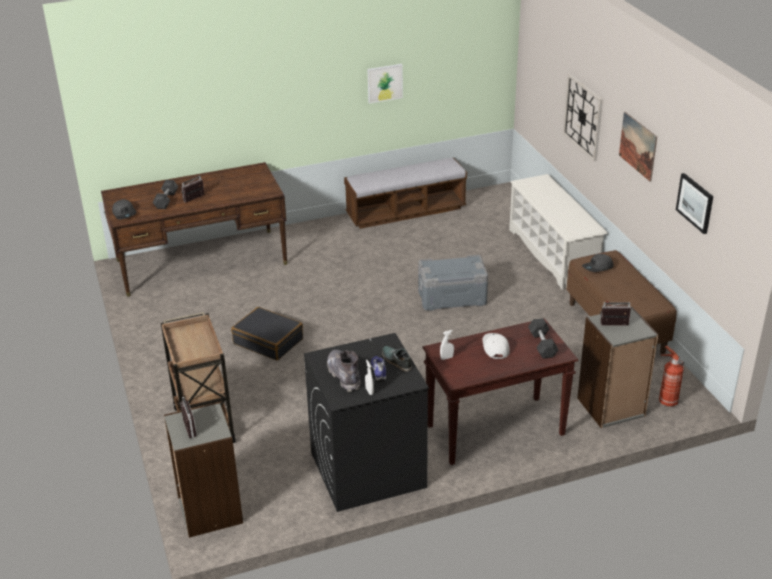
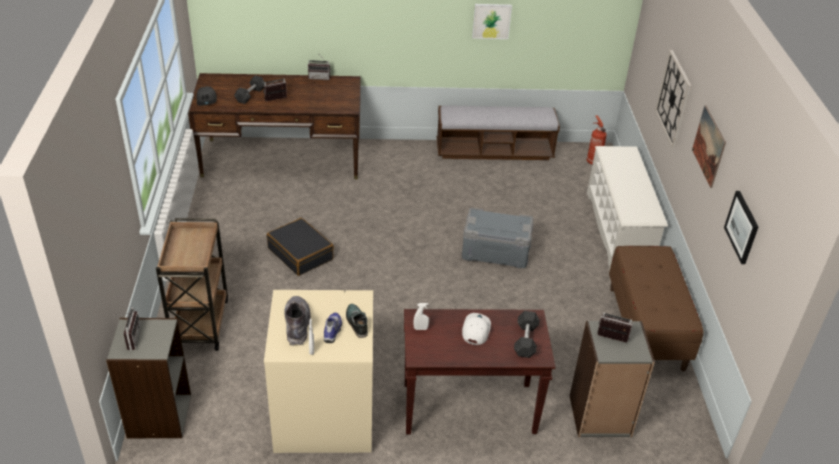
camera: 15 degrees right, 5 degrees up
(225, 171) = (319, 77): none -> radio
(367, 470) = (323, 416): black washing machine -> beige washing machine
(598, 267) = (641, 262): grey cap -> none
(667, 401) = (663, 426): fire extinguisher -> fire extinguisher (593, 161)

